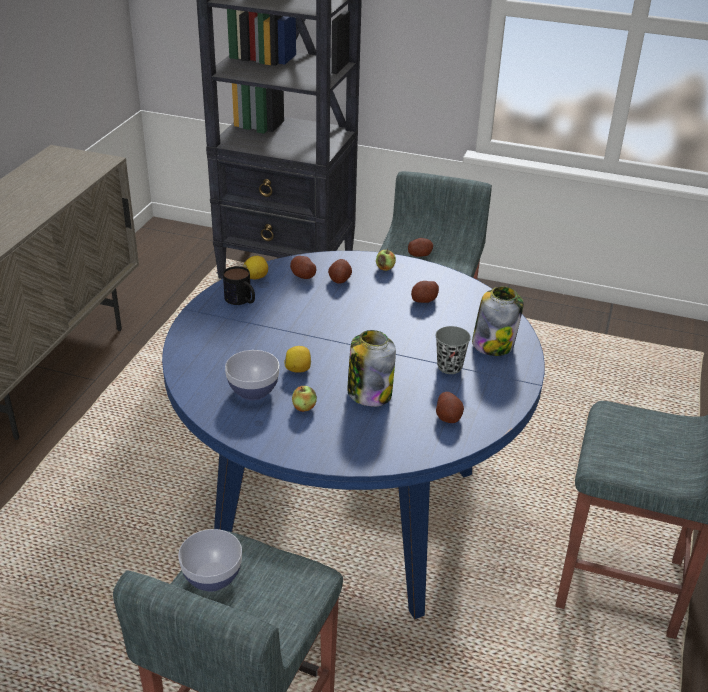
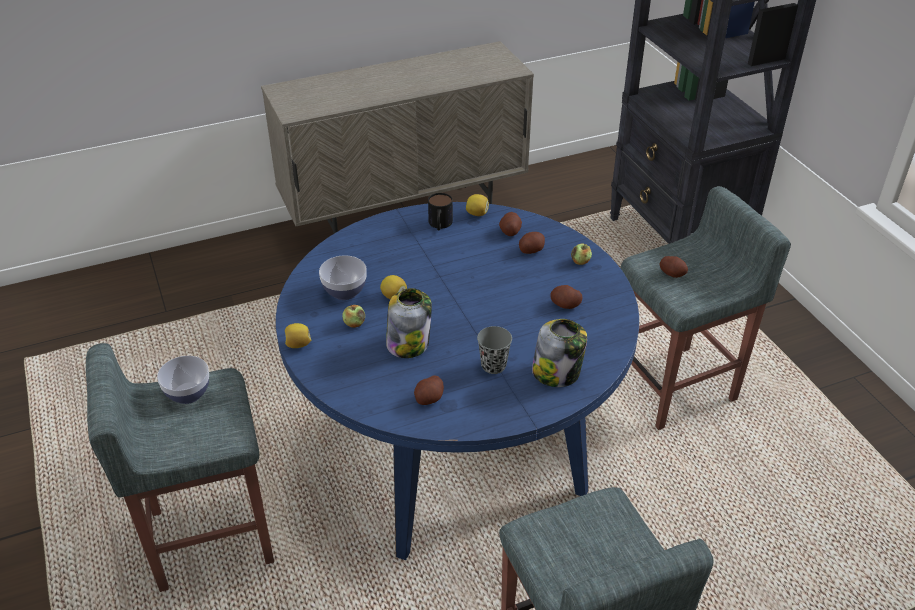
camera: 50 degrees right, 5 degrees up
(287, 452) = (298, 344): none -> lemon

